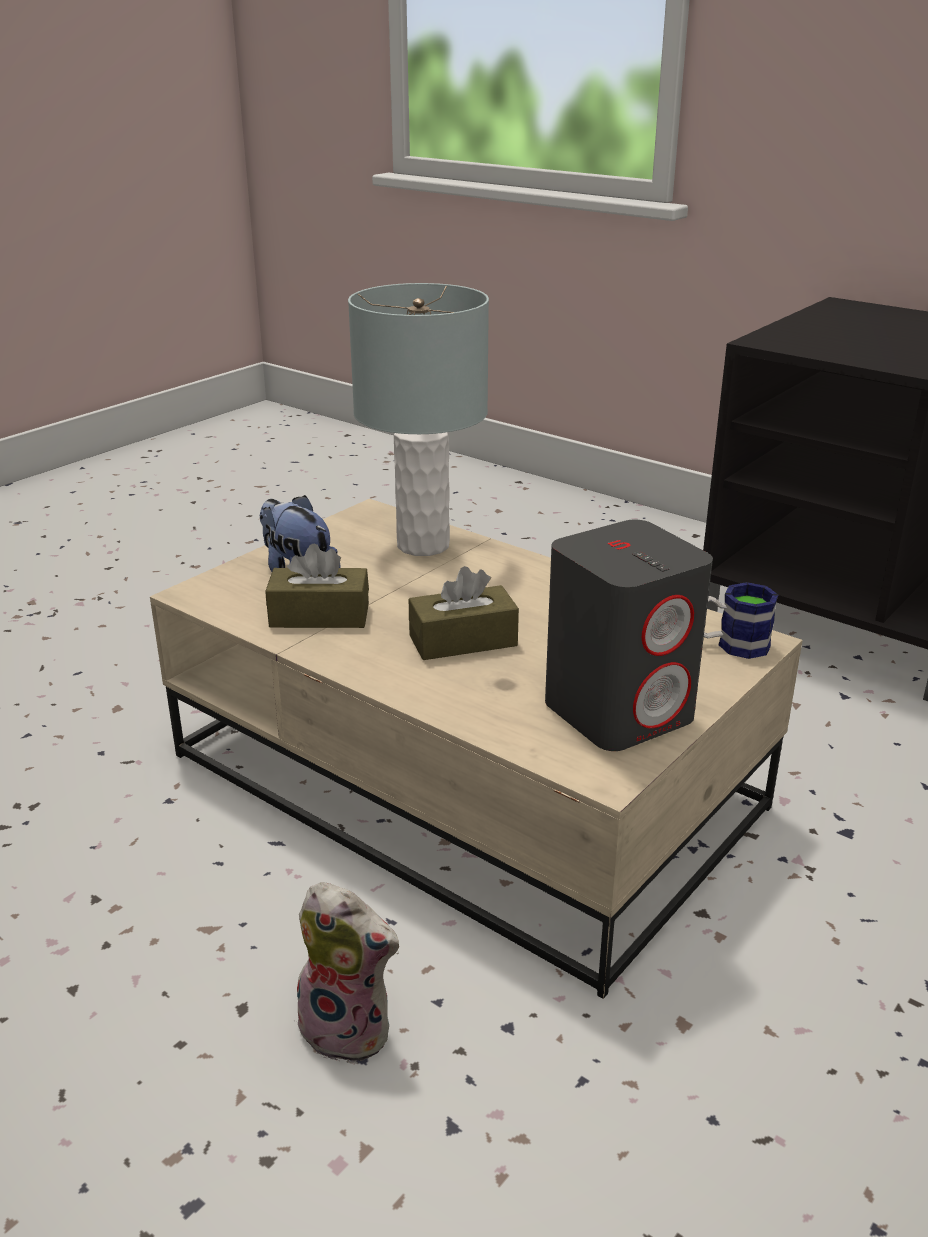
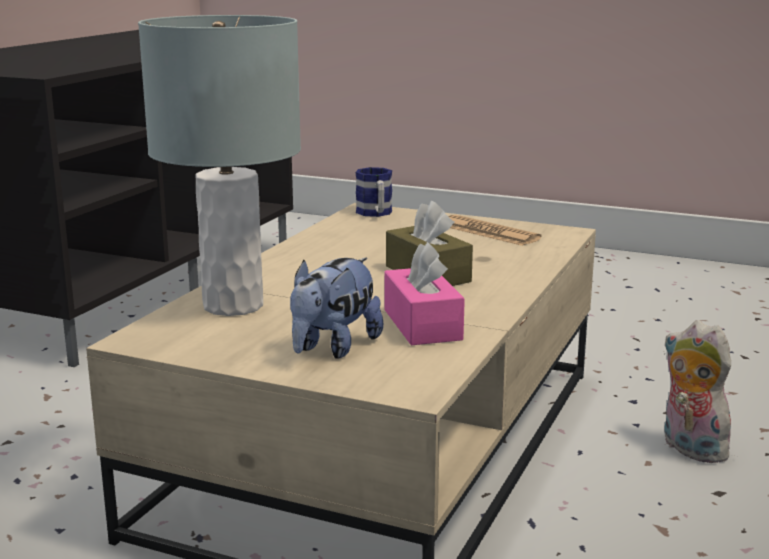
camera: 105 degrees left, 10 degrees down
(319, 615) = (422, 324): brown tissue box -> pink tissue box
(350, 1028) = (689, 449): plush toy -> plush toy turned 45 degrees counterclockwise
(619, 711) = (489, 232): grey speaker -> newspaper

